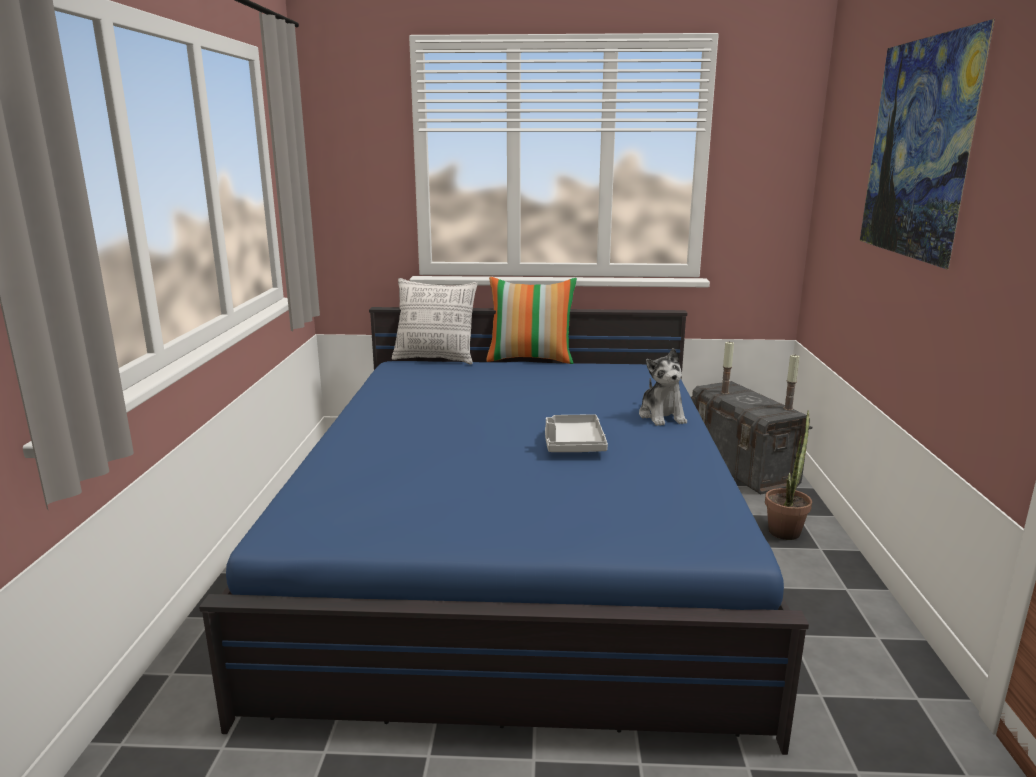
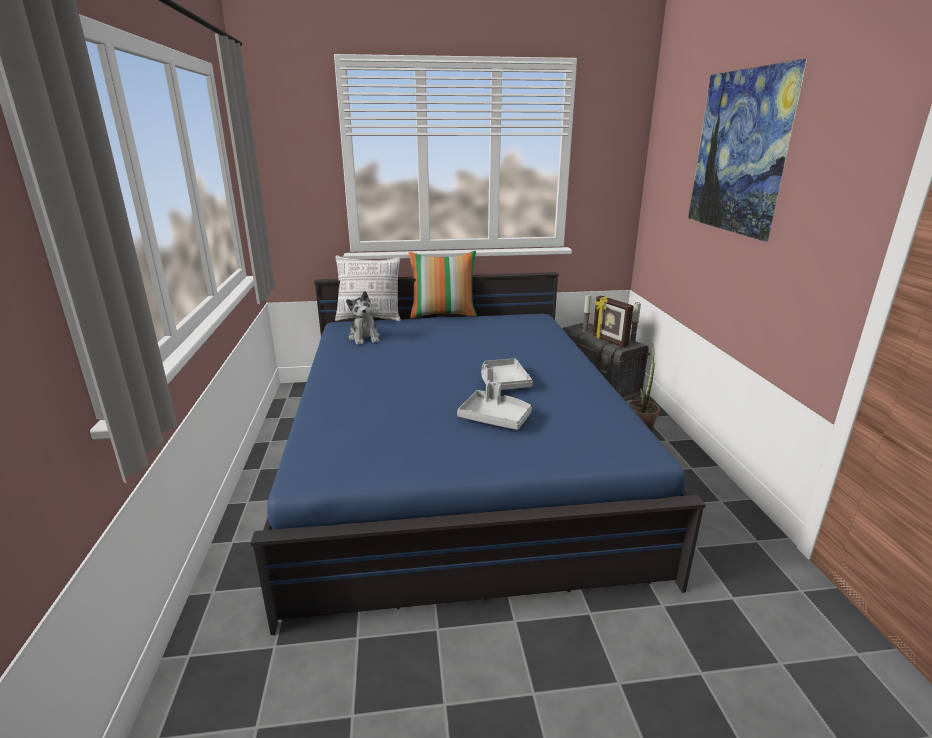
camera: 10 degrees left, 5 degrees up
(544, 486) = (495, 418): none -> grey tray
(662, 416) = (558, 355): plush toy -> plush toy (364, 338)
(754, 407) = (609, 341): none -> picture frame

